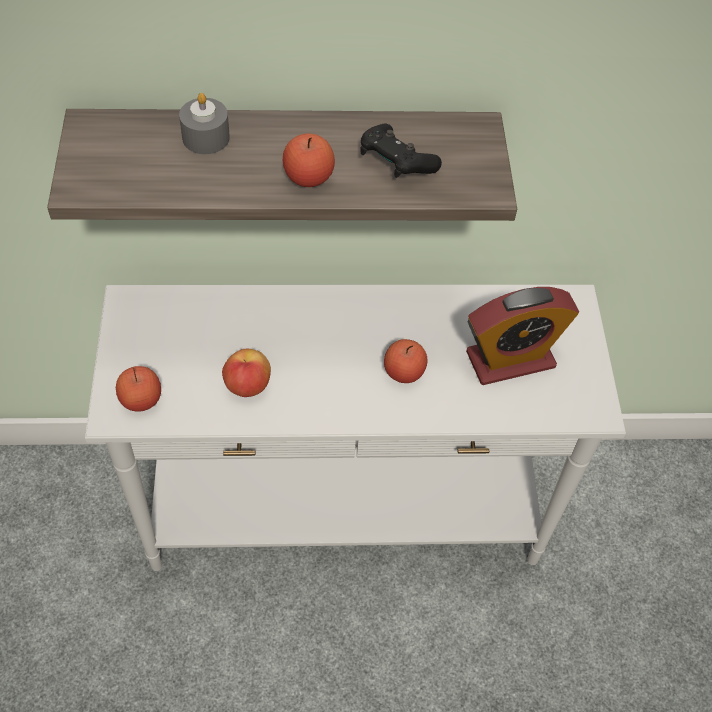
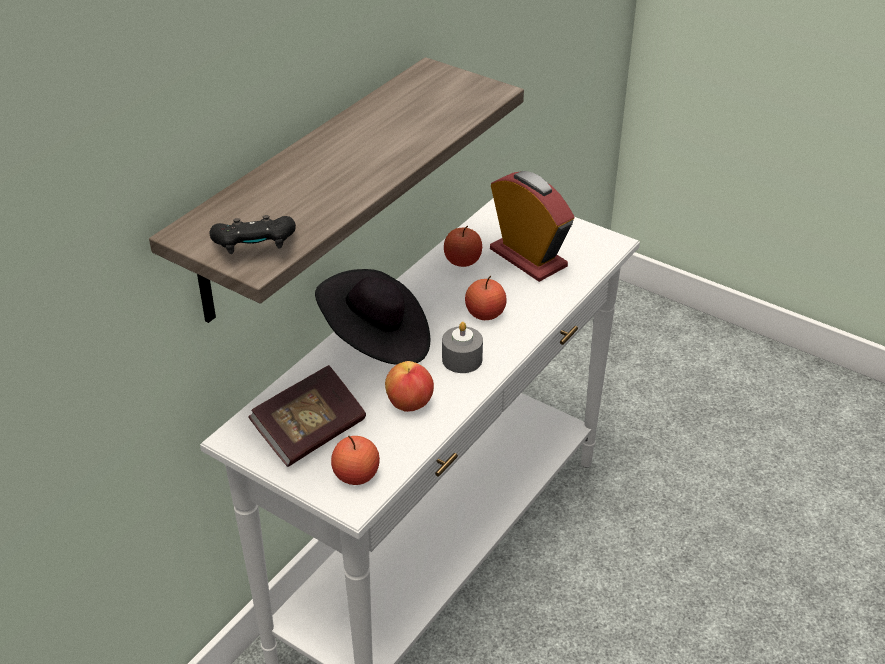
camera: 50 degrees left, 15 degrees down
(165, 341) = (310, 432): none -> book
(206, 137) = (284, 182): grey candle -> grey candle (462, 359)
(304, 318) = (376, 341): none -> black hat
(308, 177) = (389, 154): apple -> apple (462, 261)
(395, 164) = (422, 114): black game controller -> black game controller (255, 248)
(510, 359) = (528, 258): alarm clock -> alarm clock turned 60 degrees counterclockwise

